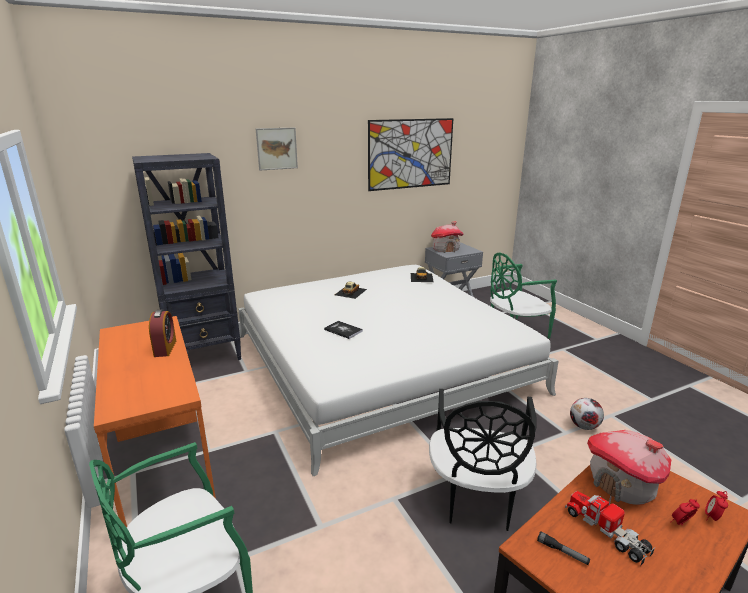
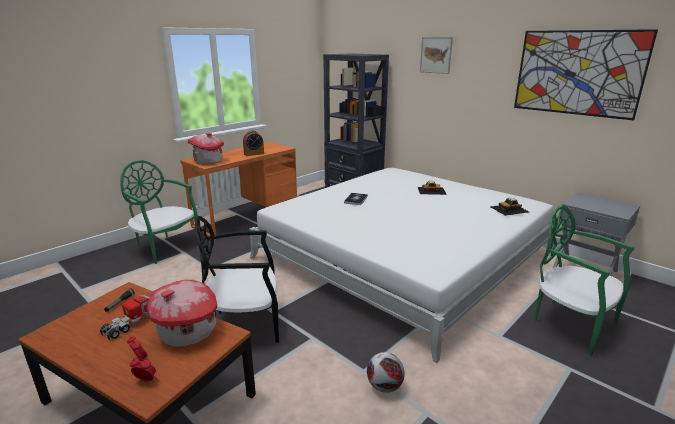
camera: 70 degrees right, 0 degrees up
(445, 249) = (592, 201): toy house -> toy house (208, 161)

